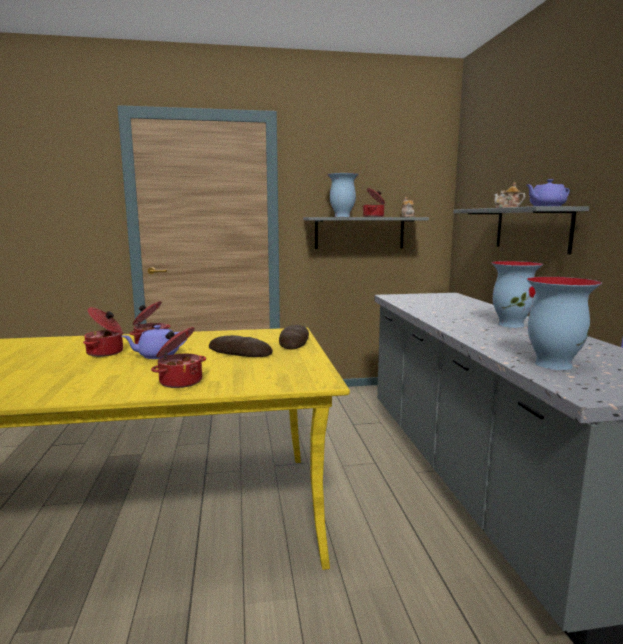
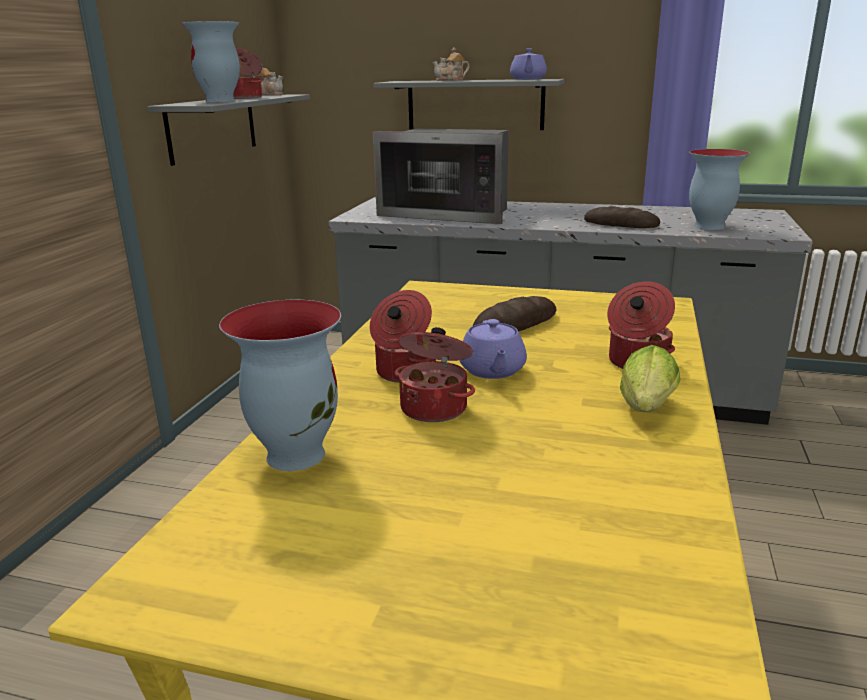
camera: 65 degrees left, 10 degrees up
(101, 387) = (646, 410): none -> lettuce
(294, 341) = (485, 294): bread -> bread (620, 224)
(440, 306) = (449, 213): none -> microwave
(511, 324) = (564, 211): vase -> vase (295, 454)

